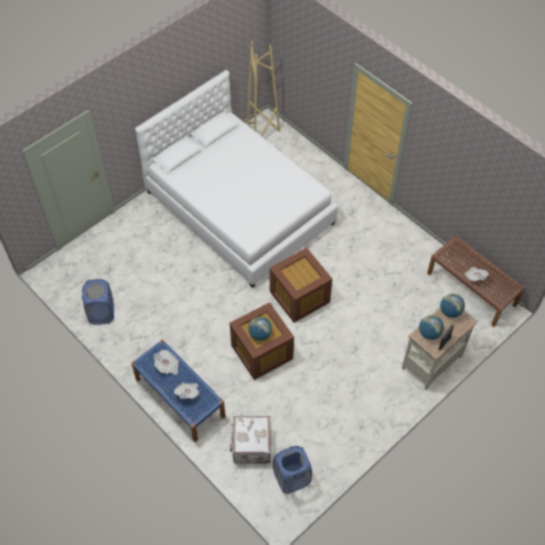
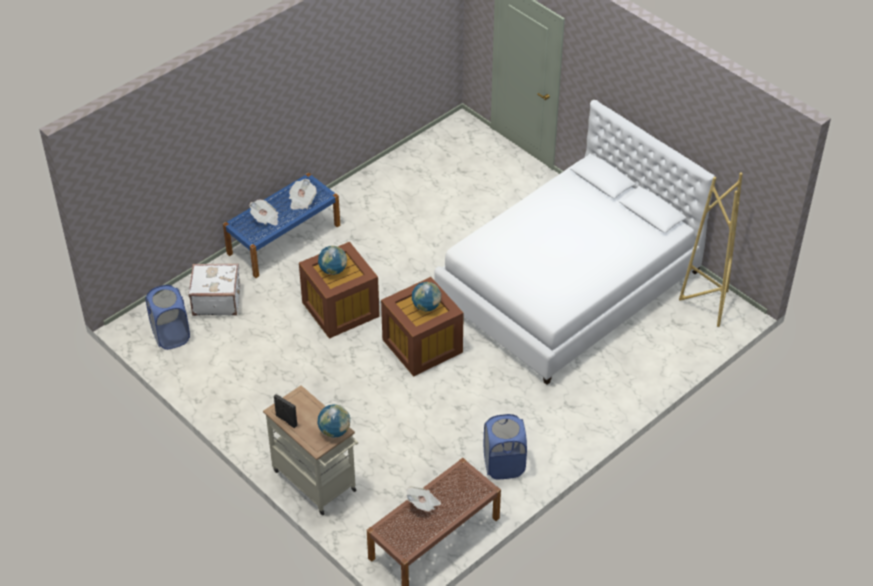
camera: 90 degrees right, 10 degrees down
(102, 313) = (401, 170): blue laundry basket -> blue laundry basket (504, 465)
(429, 333) = (302, 406): globe -> globe (426, 306)

